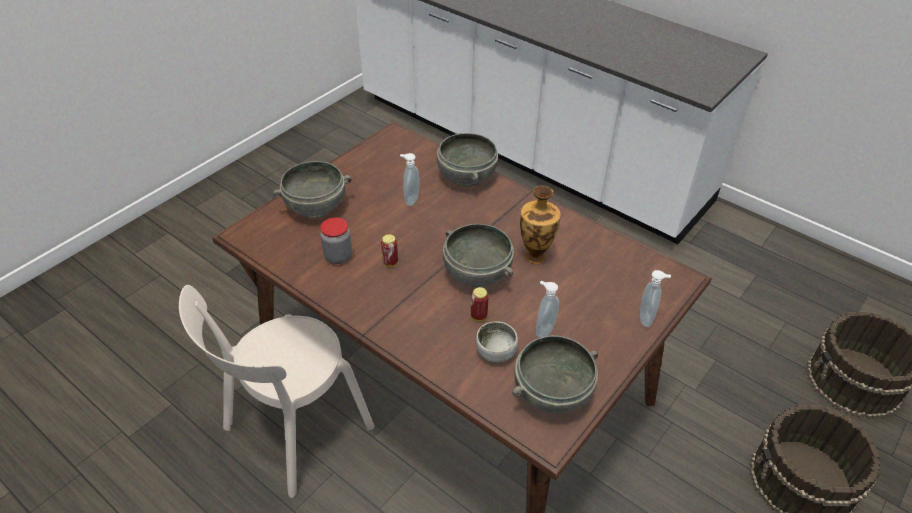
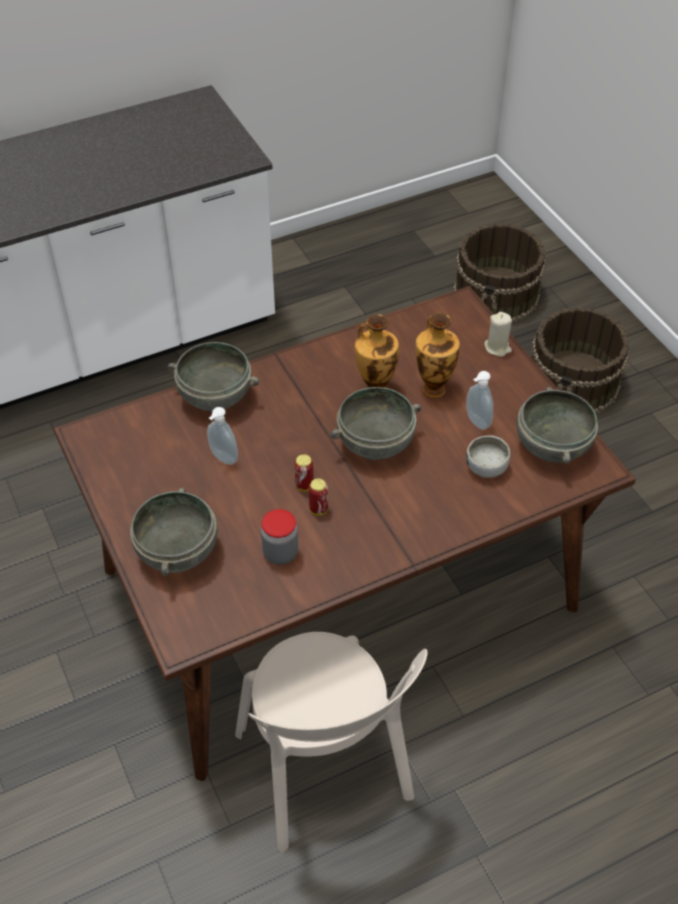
camera: 65 degrees left, 5 degrees up
(478, 316) = (435, 463): can -> can (304, 485)
(564, 290) = (433, 388): none -> vase
(647, 318) = (497, 347): soap dispenser -> beige candle

